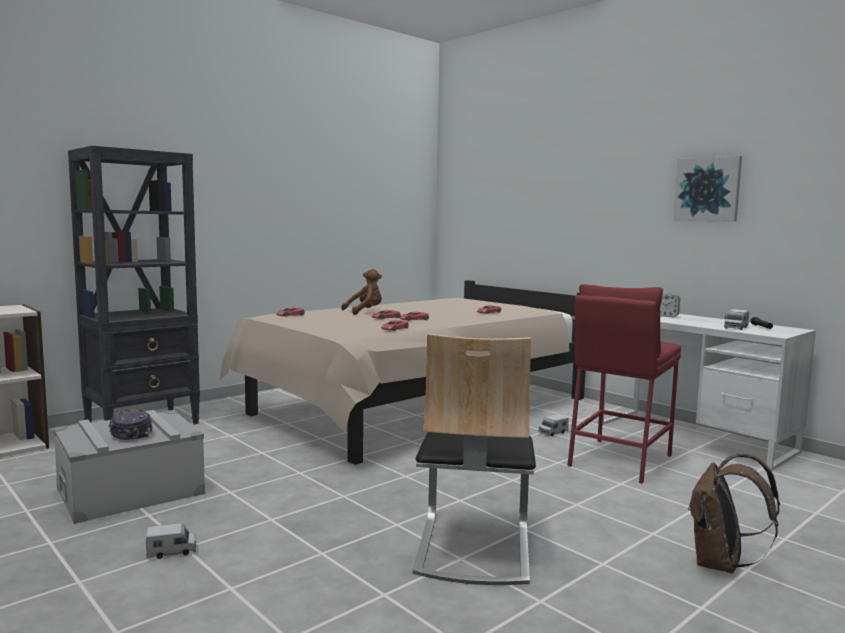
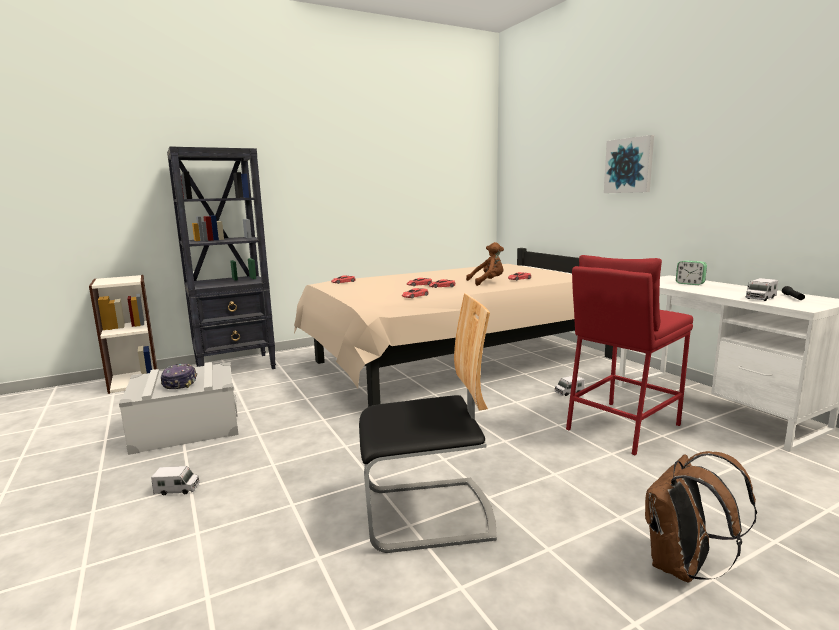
camera: 15 degrees right, 5 degrees up
(365, 312) = (408, 279): brown plush toy -> brown plush toy (487, 282)
(472, 547) = (427, 514): chair -> chair turned 120 degrees counterclockwise
(707, 189) = (744, 151): picture -> picture (629, 165)

